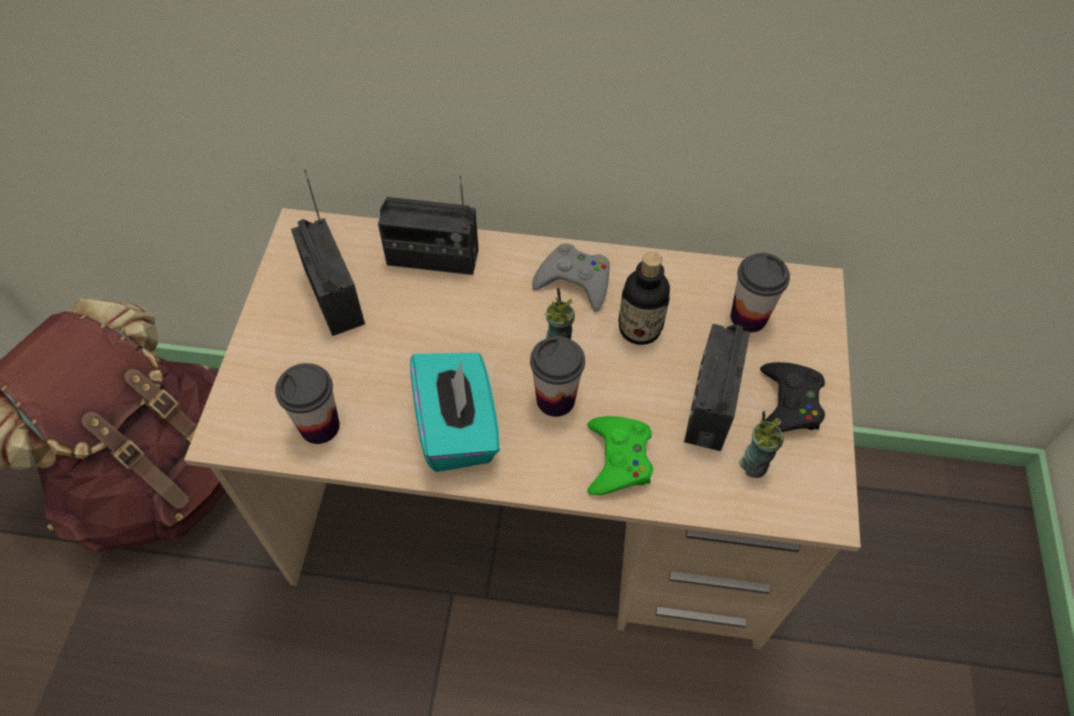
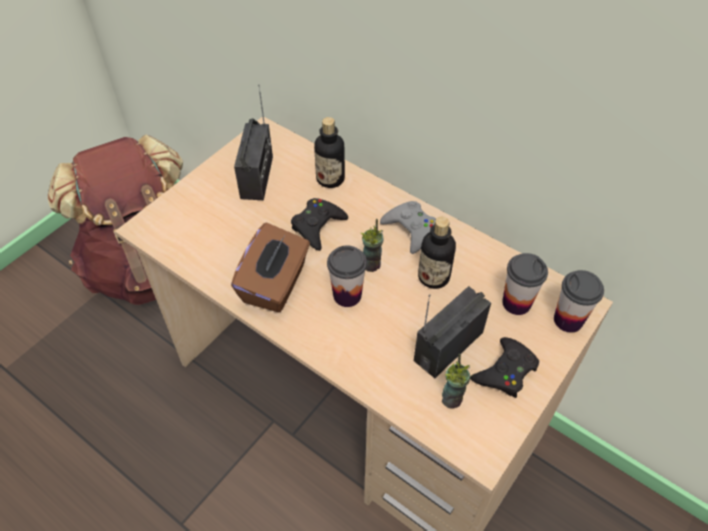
camera: 30 degrees right, 5 degrees down
(319, 426) = (197, 246): cup -> cup (568, 320)
(432, 258) = (330, 179): radio -> bottle
(458, 428) = (275, 284): turquoise tissue box -> brown tissue box
(459, 328) = (317, 226): none -> black game controller
(618, 459) = (362, 350): green game controller -> none

